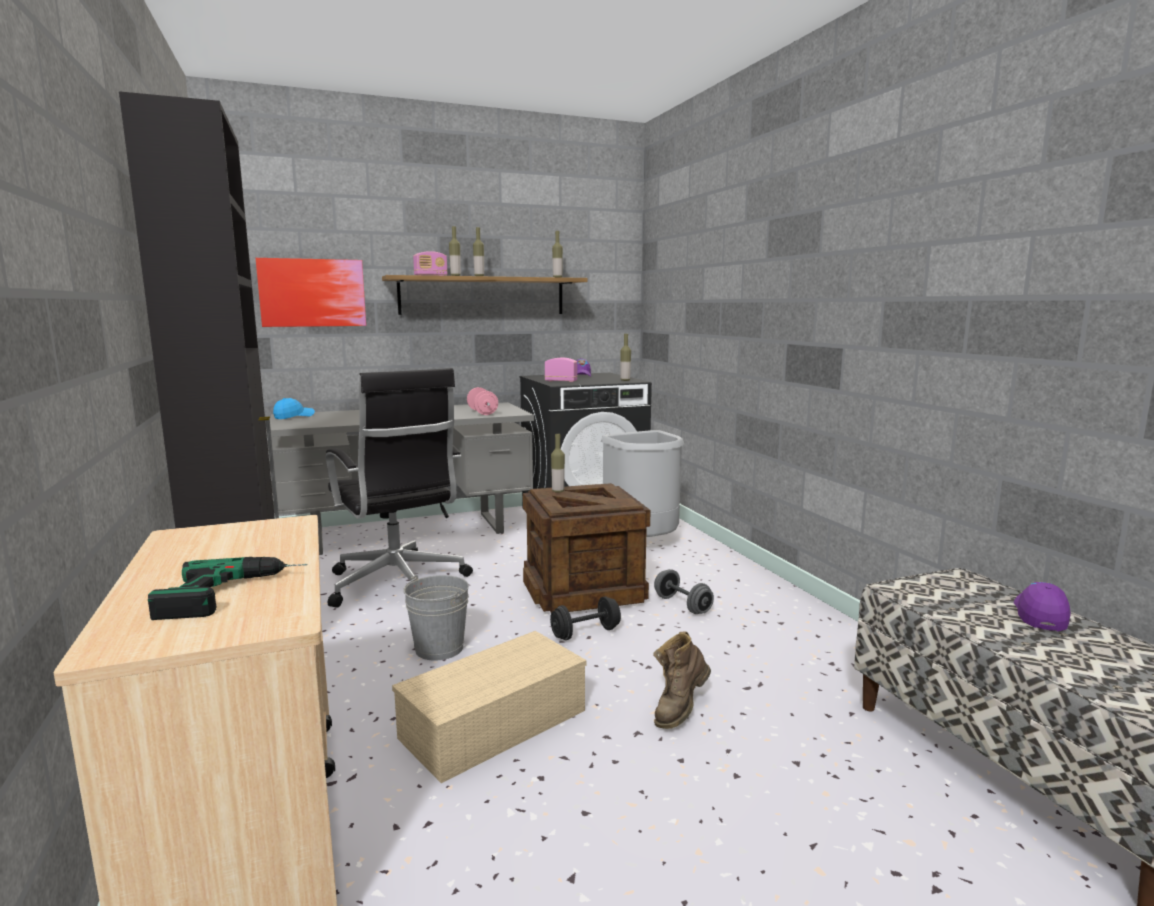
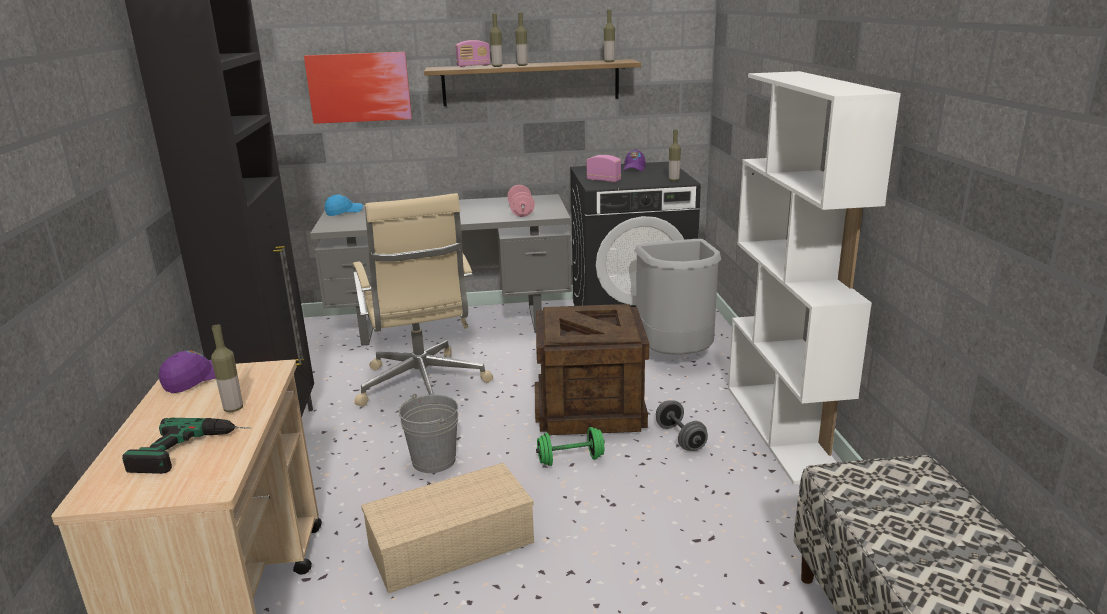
camera: 15 degrees right, 10 degrees up
(398, 585) = (422, 386): black office chair -> beige office chair
(558, 491) = (568, 312): bottle -> bottle (233, 408)
(585, 633) = (570, 460): black dumbbell -> green dumbbell
(679, 710) = (620, 554): brown boot -> none
(770, 590) = (782, 429): none -> white bookcase
(1040, 615) = (965, 529): purple cap -> purple cap (196, 379)

